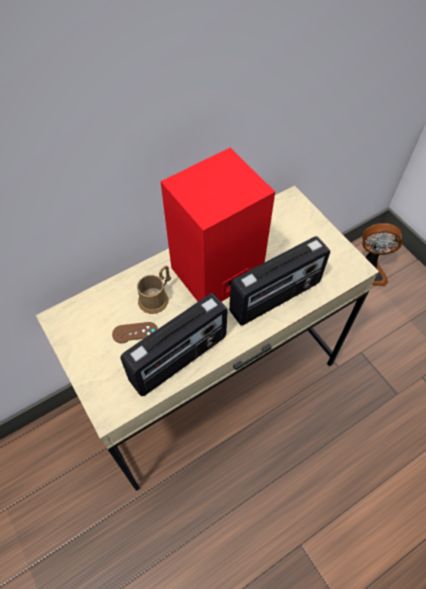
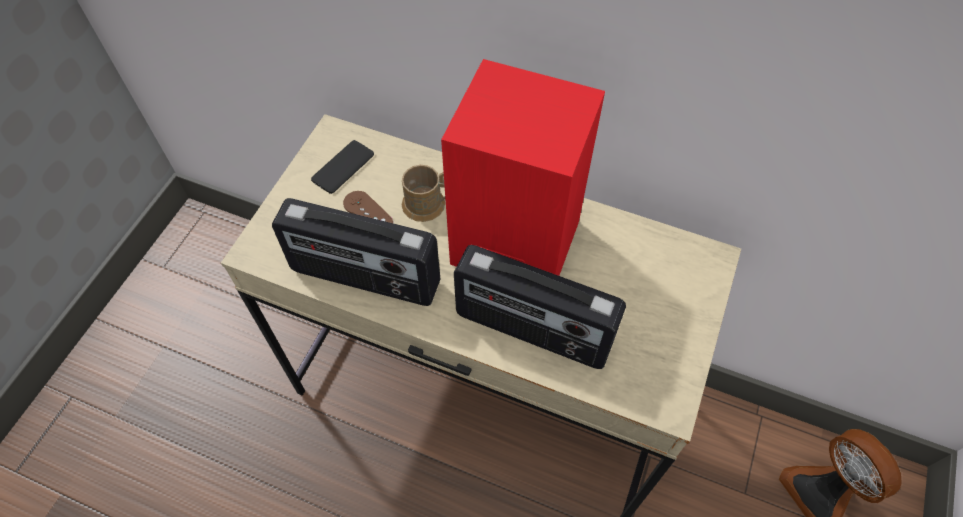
camera: 55 degrees right, 0 degrees up
(88, 327) = (343, 167): none -> phone

